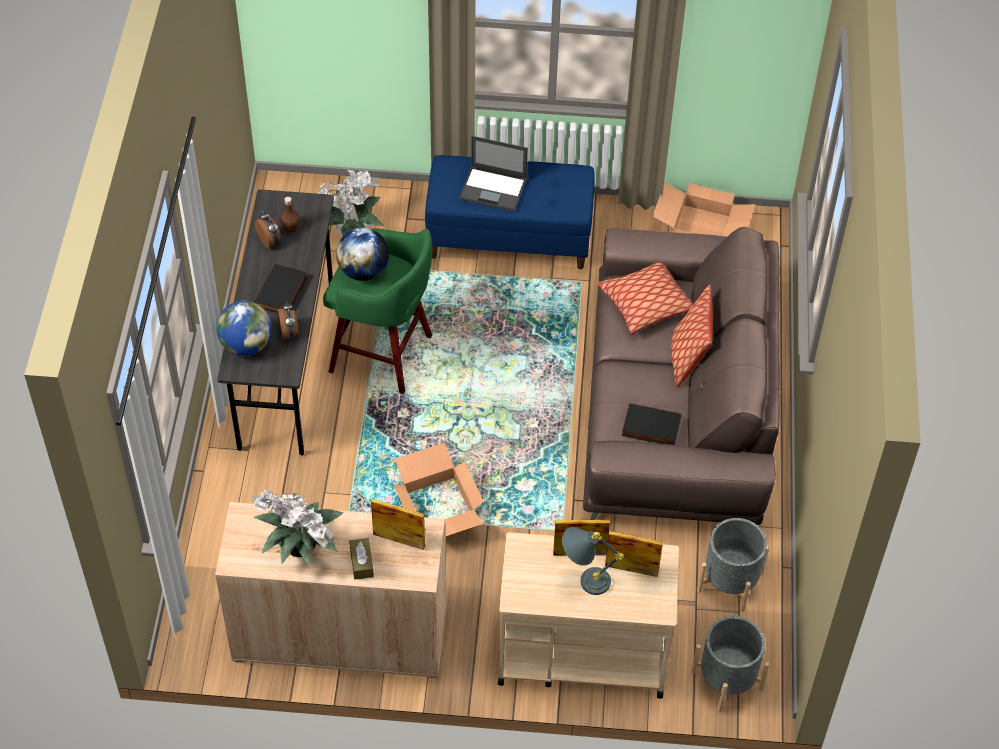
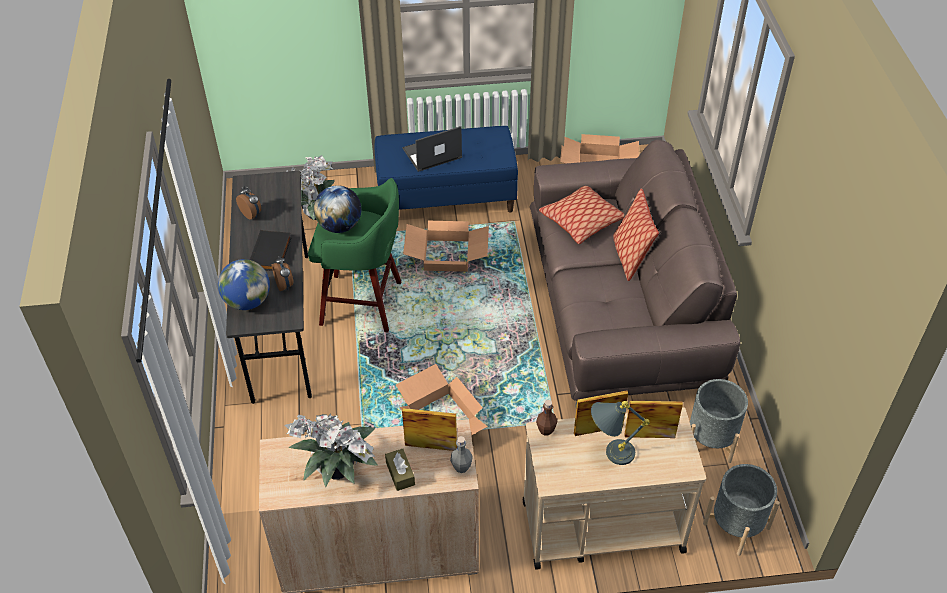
camera: 10 degrees left, 5 degrees down
(291, 228) = (268, 201): brown bottle -> brown bottle (546, 430)
(424, 567) = (461, 467): none -> grey bottle
(493, 312) = (447, 255): none -> cardboard box
(494, 189) = (431, 153): laptop -> laptop turned 150 degrees clockwise
(650, 428) = (617, 317): black book -> none

